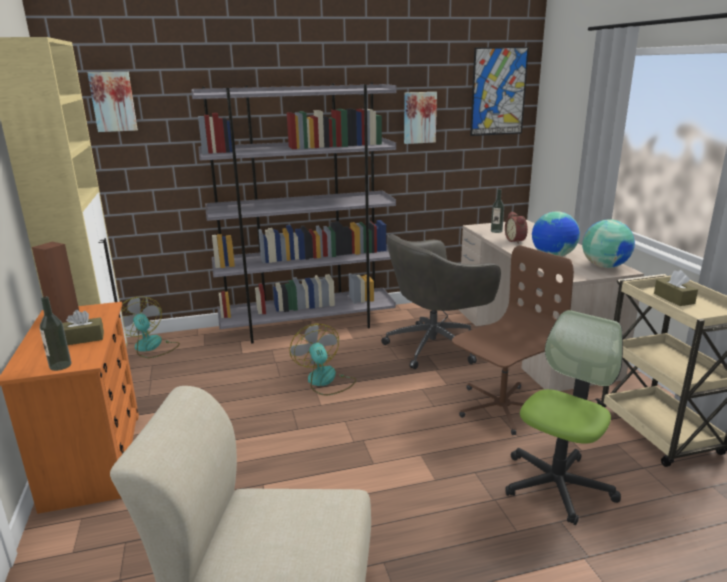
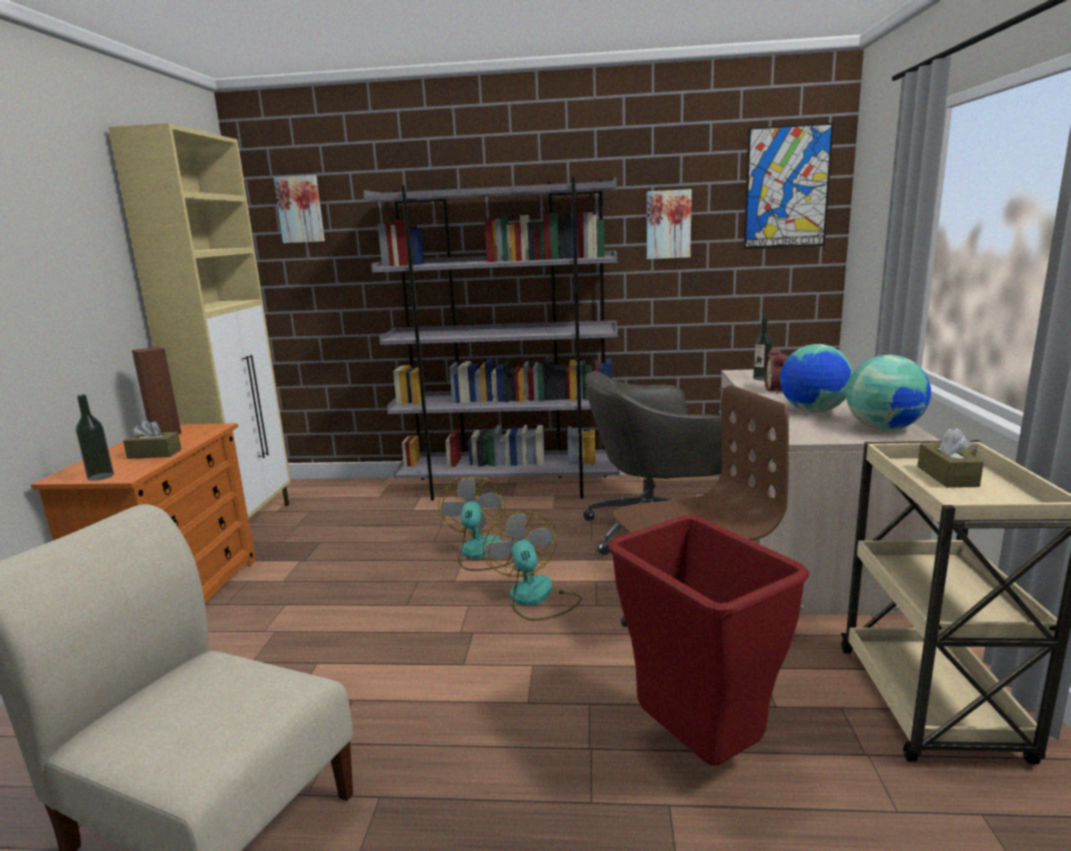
camera: 20 degrees right, 5 degrees down
(151, 347) = (325, 492): fan -> fan (535, 598)
(557, 485) = (700, 749): office chair -> red trash can

